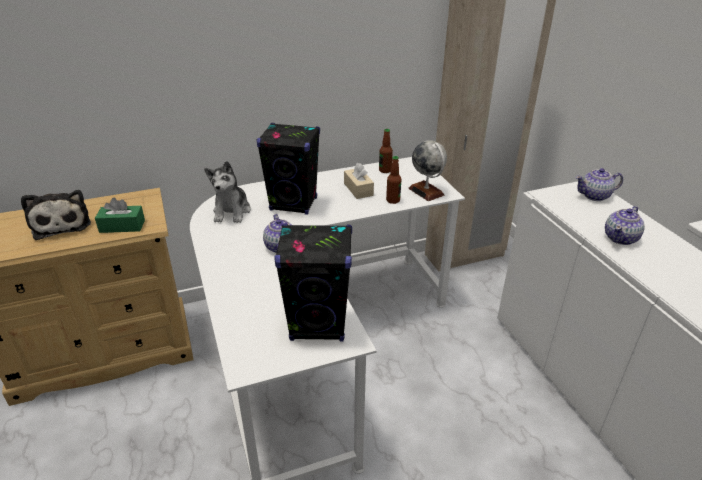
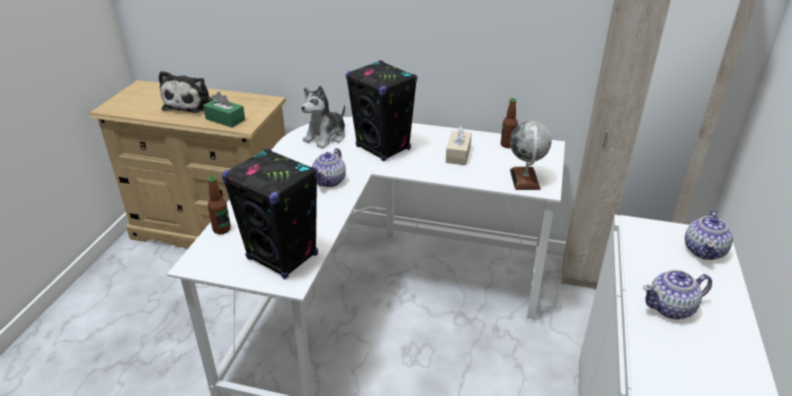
camera: 35 degrees right, 0 degrees up
(393, 200) = (479, 176): bottle -> bottle (222, 229)
(595, 196) = (704, 251): teapot -> teapot turned 90 degrees counterclockwise

